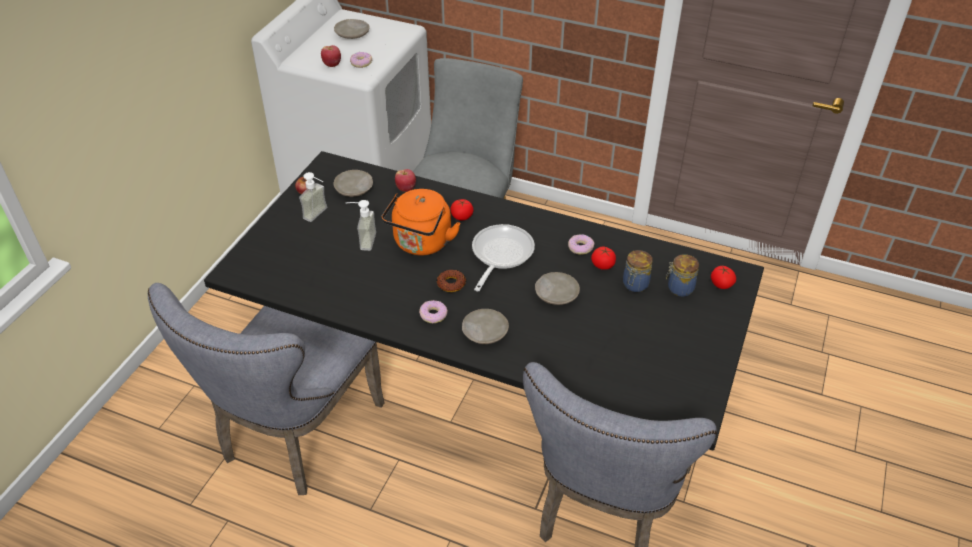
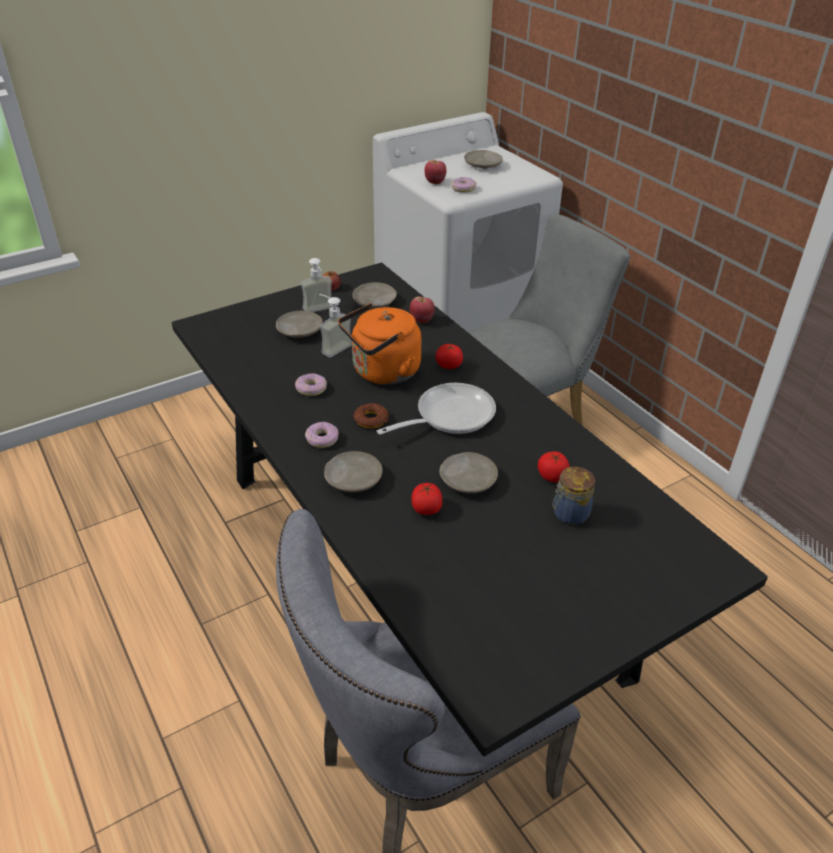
camera: 35 degrees right, 5 degrees down
(294, 437) = (204, 522): grey chair -> none
(322, 239) = (299, 331): none -> beige plate
(580, 247) = (544, 447): donut -> donut (311, 388)
(679, 288) = (622, 544): jar -> none
(721, 284) = (683, 567): tomato -> tomato (426, 509)

